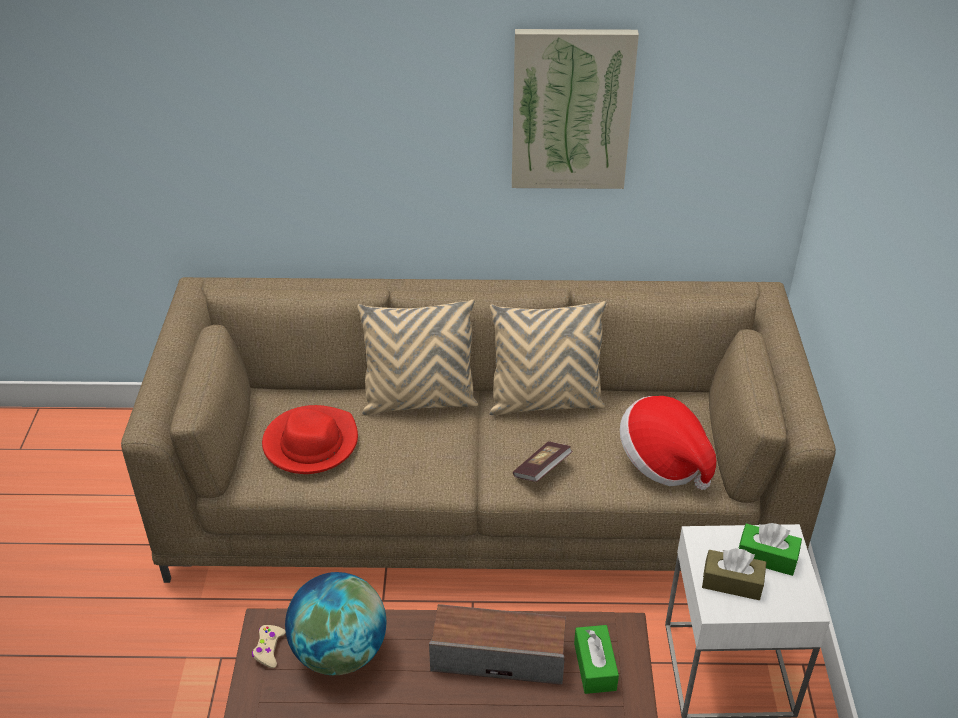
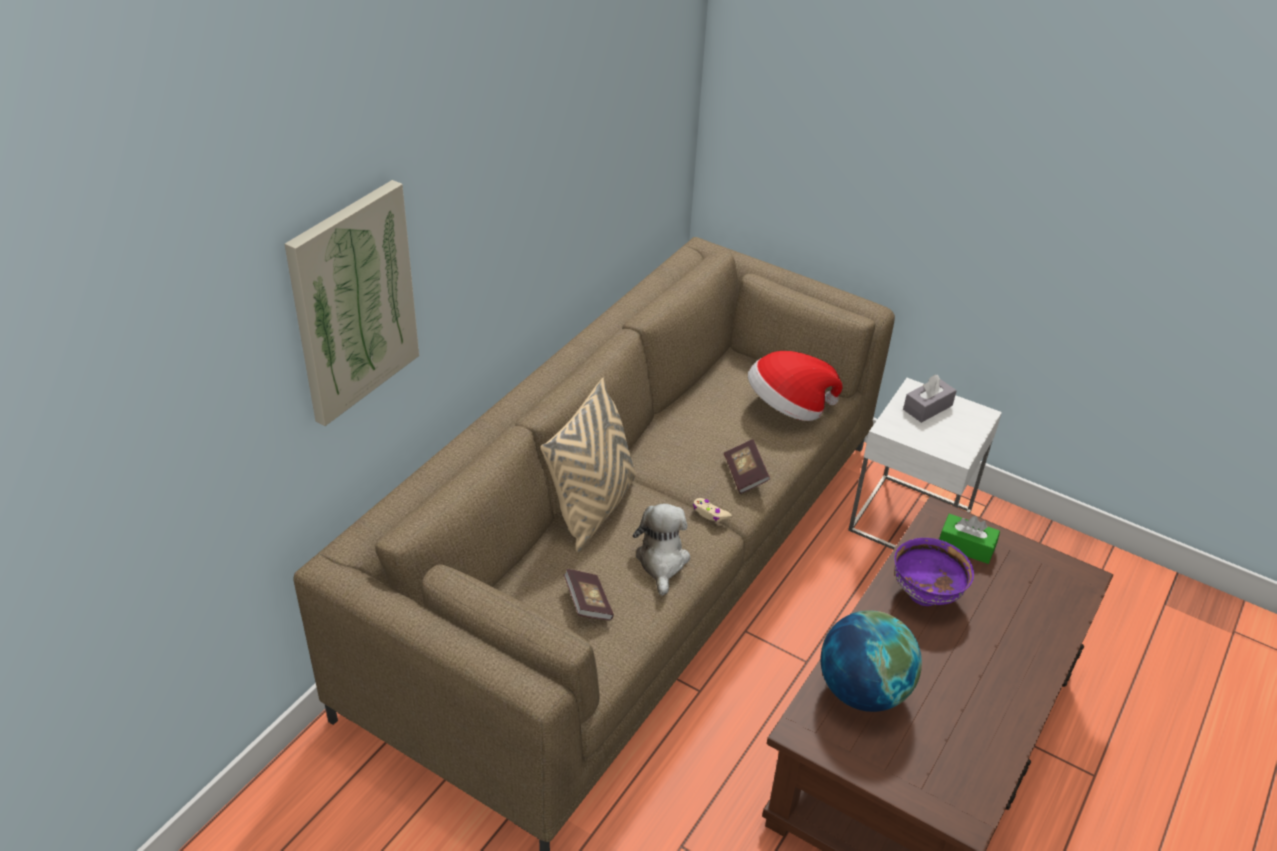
camera: 60 degrees left, 0 degrees up
(269, 649) = (828, 739): beige game controller -> beige game controller (710, 514)
(311, 443) = (588, 603): red hat -> book
(391, 464) = (662, 561): none -> plush toy
(498, 656) = (925, 594): speaker -> purple bowl
(545, 402) = (664, 435): beige pillow -> none
(571, 109) = (572, 159): picture -> picture (353, 302)
(732, 582) = (940, 435): brown tissue box -> none
(767, 557) = (927, 407): green tissue box -> grey tissue box

